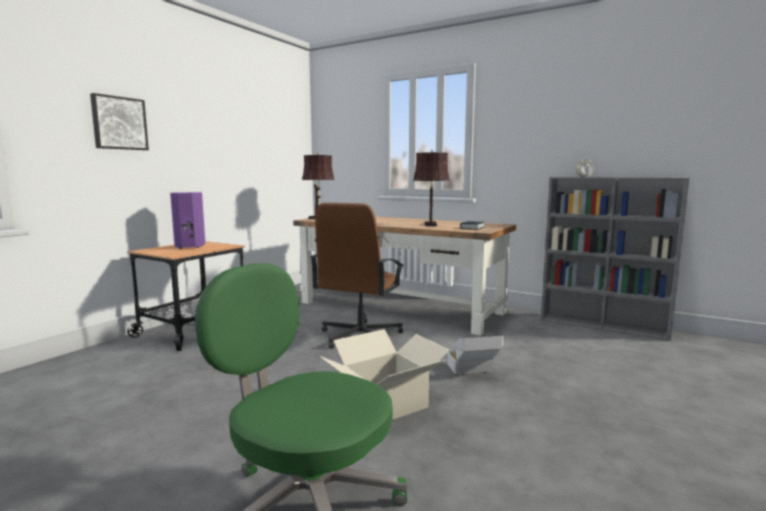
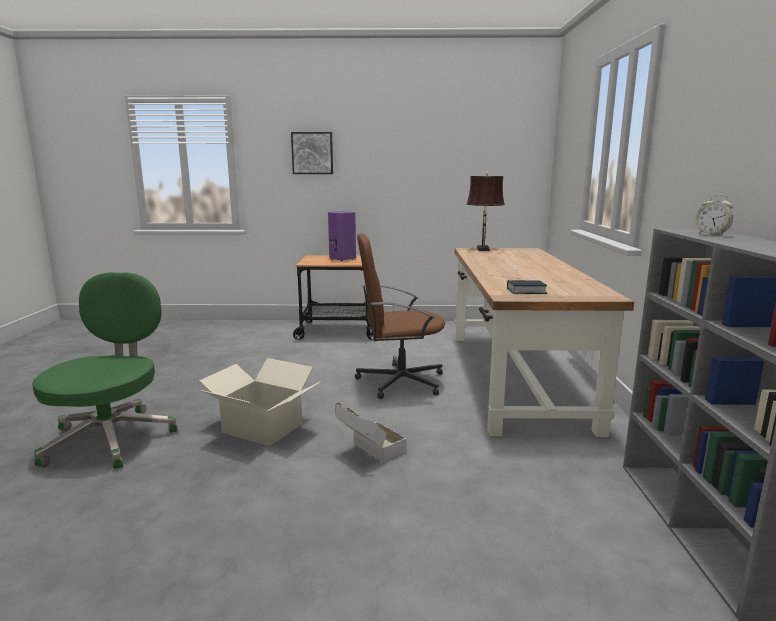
camera: 60 degrees right, 5 degrees up
(430, 224) = (522, 277): brown table lamp -> none

